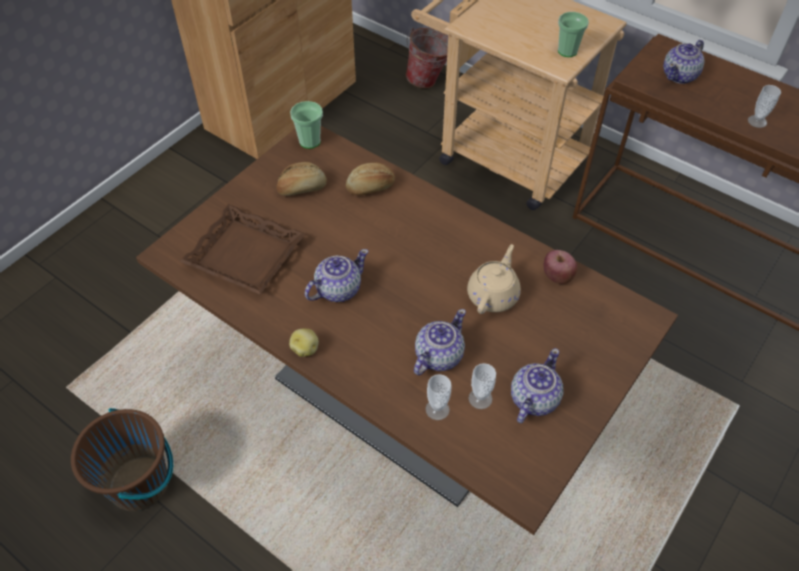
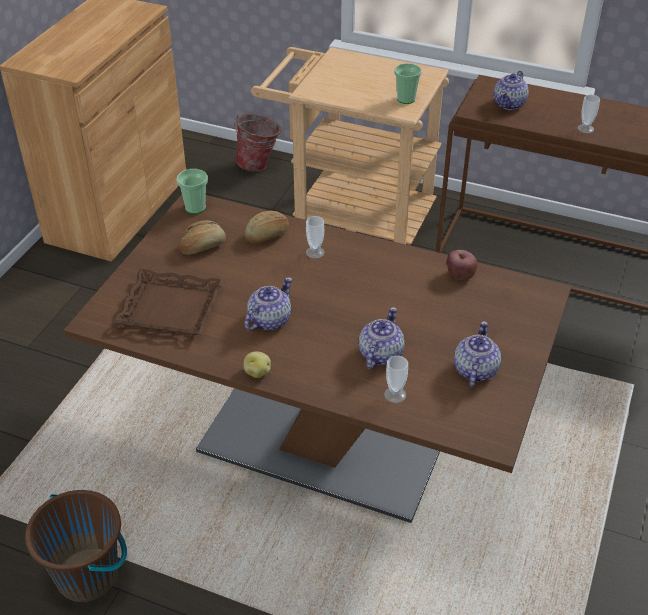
camera: 15 degrees left, 10 degrees down
(480, 398) = (429, 379): cup -> cup (315, 252)
(493, 294) = (410, 299): beige teapot -> none

